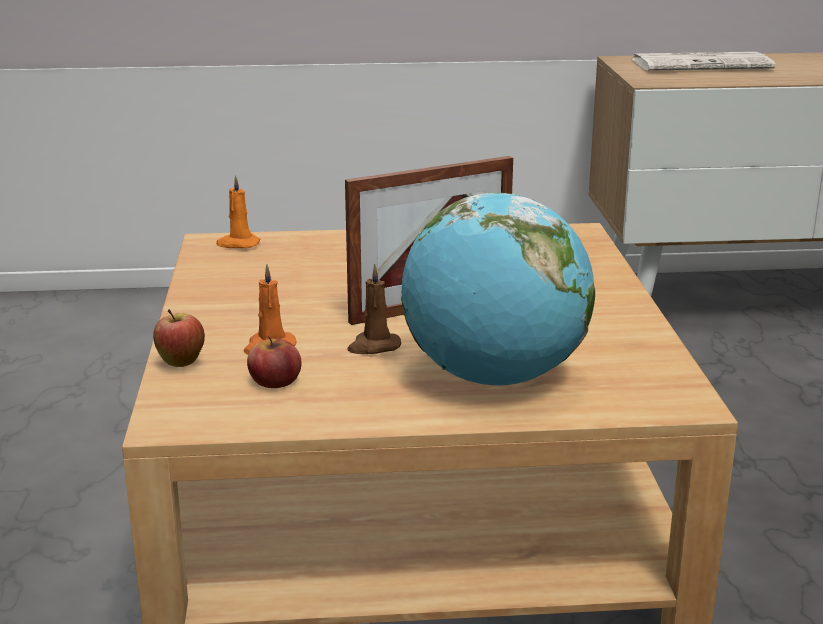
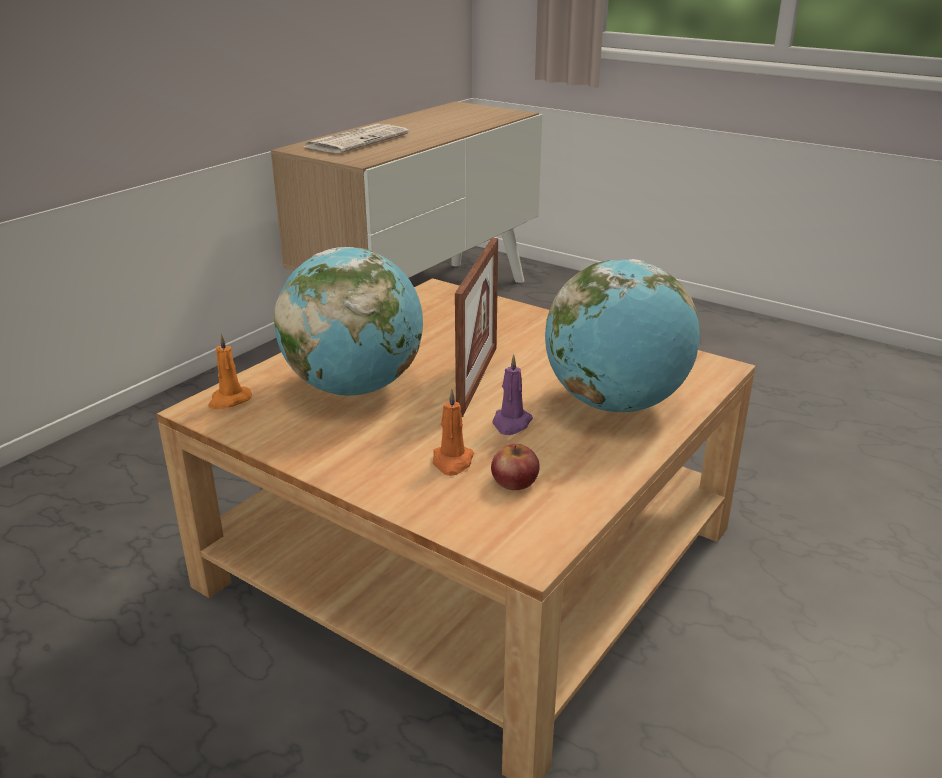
camera: 50 degrees left, 5 degrees up
(181, 364) = (428, 510): apple -> none
(330, 272) = (354, 387): none -> globe
(373, 346) = (511, 423): brown candle -> purple candle

